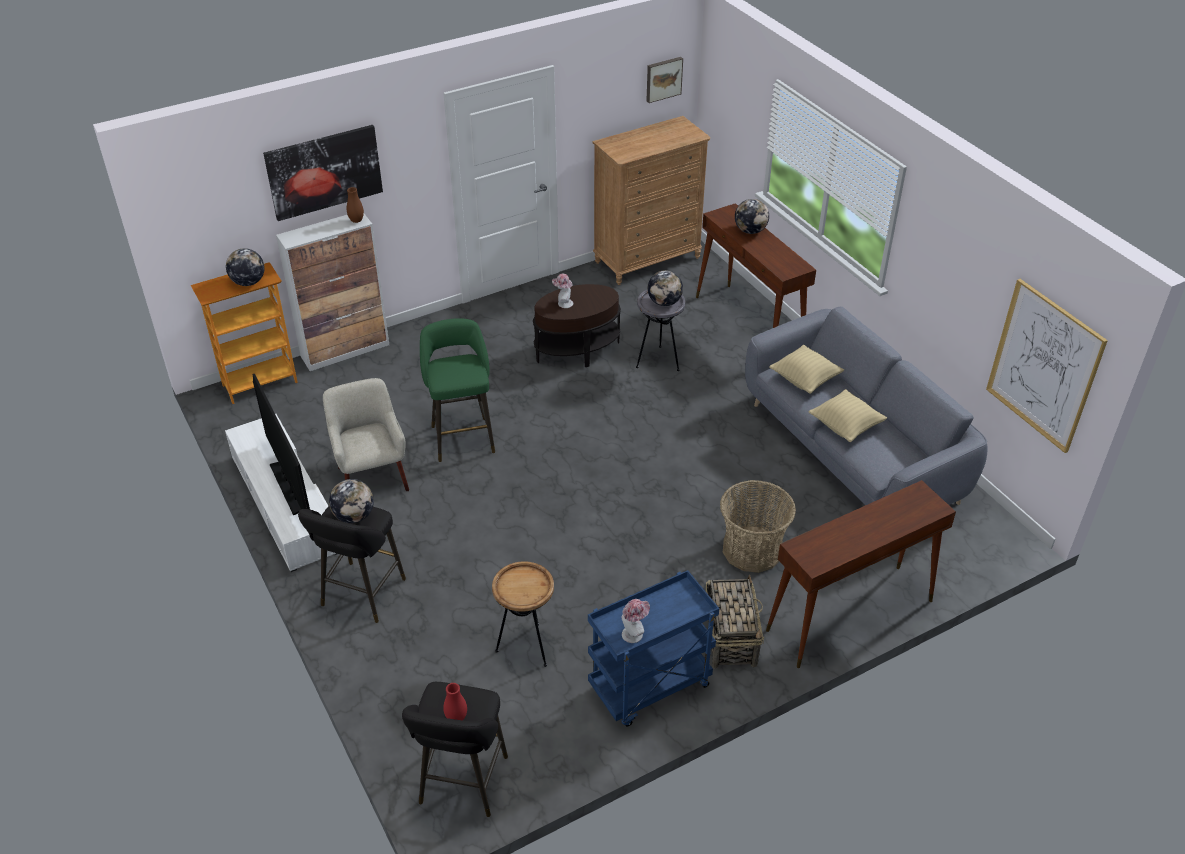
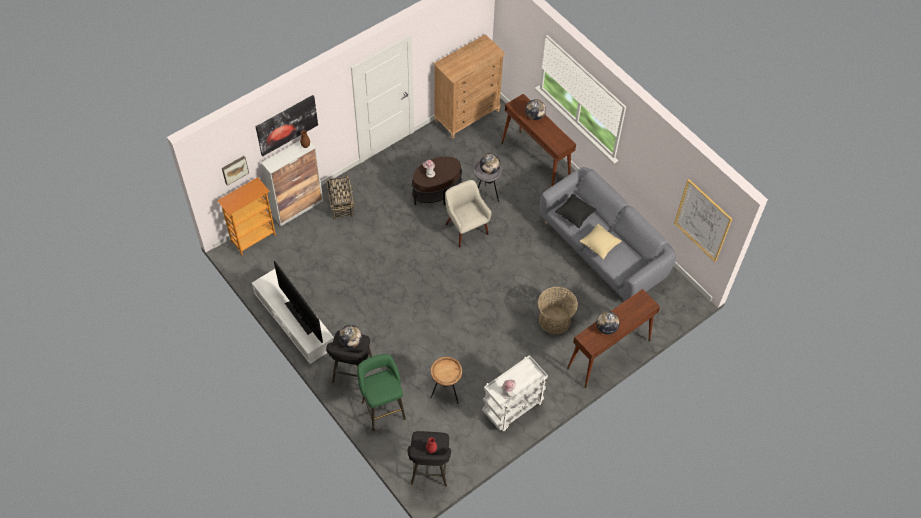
camera: 10 degrees left, 15 degrees up
(248, 282) = (250, 194): globe -> globe (606, 328)
(371, 478) = (338, 298): beige armchair -> beige armchair (466, 229)
(462, 436) = (382, 263): green stool -> green stool (382, 408)
(649, 688) = (512, 409): blue cart -> white cart
(663, 79) = (473, 20): picture -> picture (234, 169)
(730, 637) = (549, 374): basket -> basket (341, 203)
(805, 380) = (574, 215): beige pillow -> black pillow

